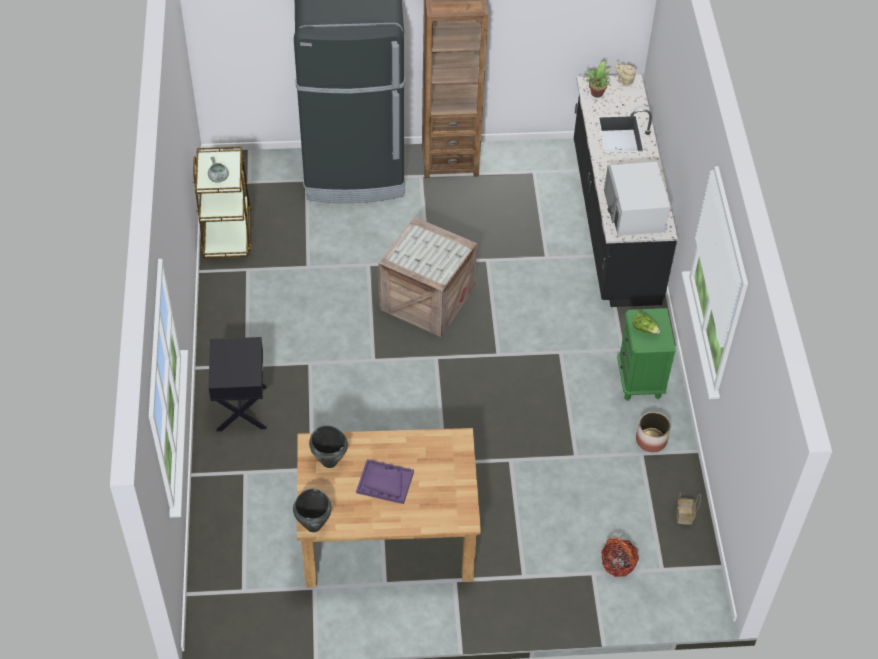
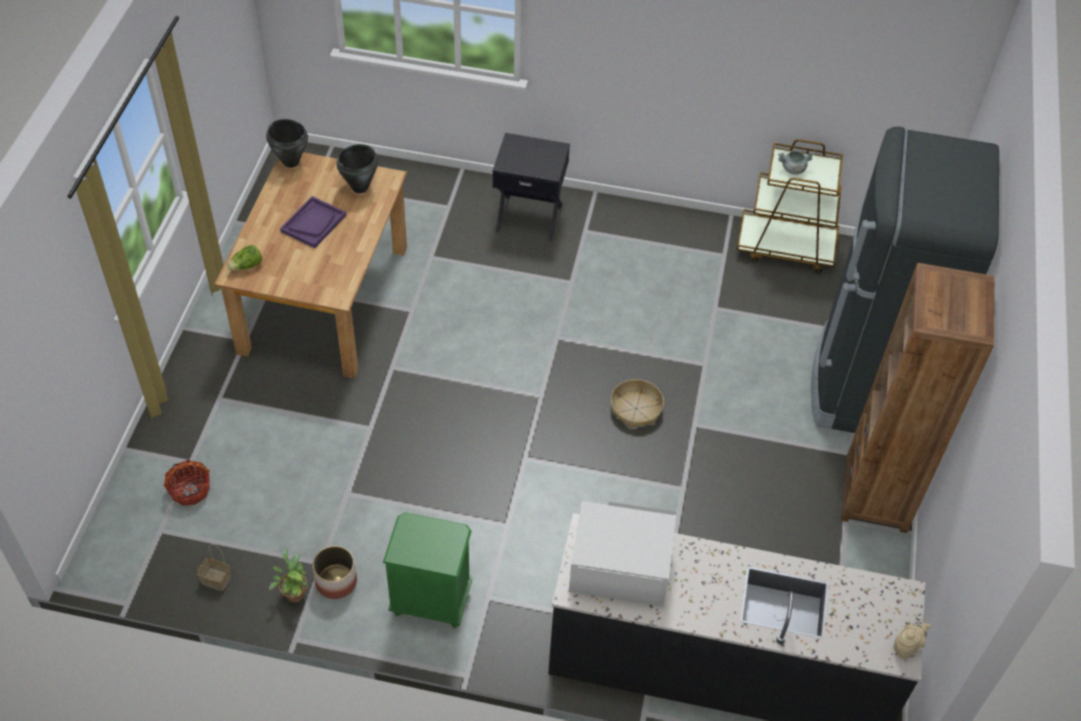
camera: 105 degrees right, 0 degrees up
(426, 298) = (636, 408): crate -> basket
(596, 94) = (879, 596): potted plant -> potted plant (293, 593)
(644, 329) = (430, 536): lettuce -> lettuce (247, 266)

